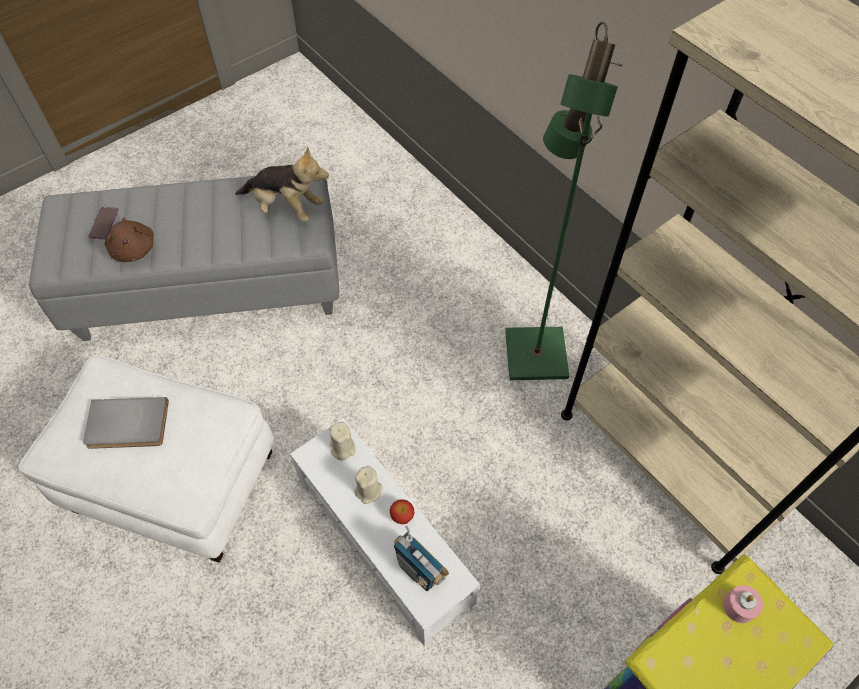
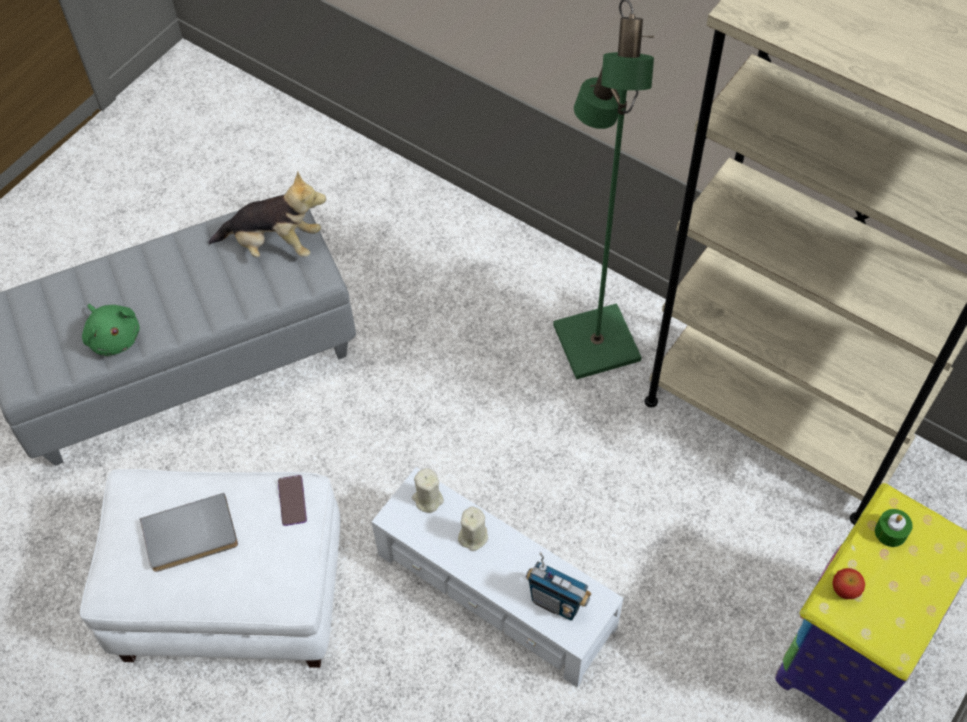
camera: 15 degrees left, 0 degrees up
(104, 223) = (64, 316): phone -> phone (292, 500)
(134, 248) = (114, 337): brown plush toy -> green plush toy
(402, 516) = (518, 552): apple -> apple (845, 590)
(739, 606) = (890, 532): pink candle -> green candle

